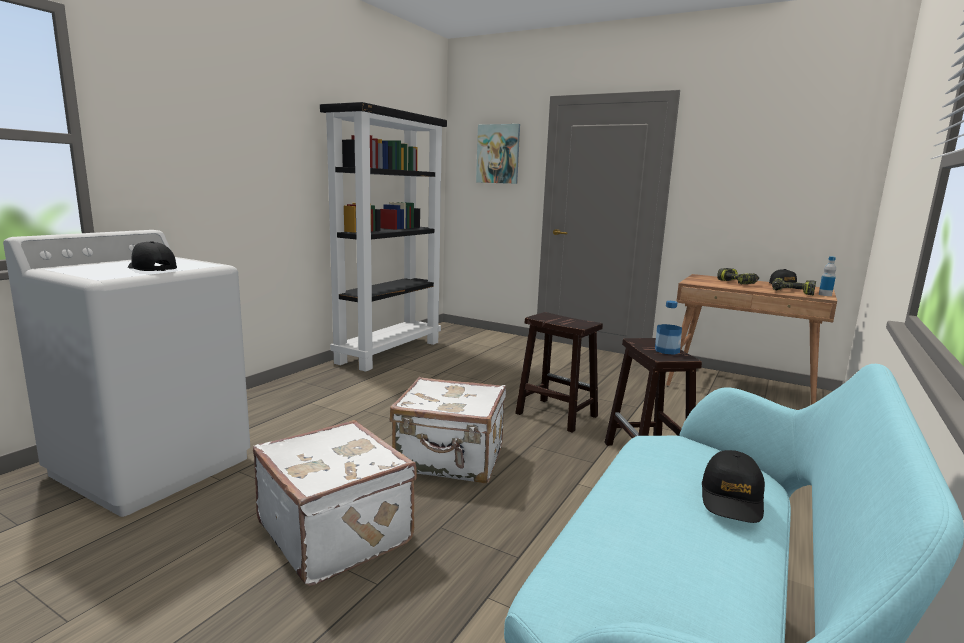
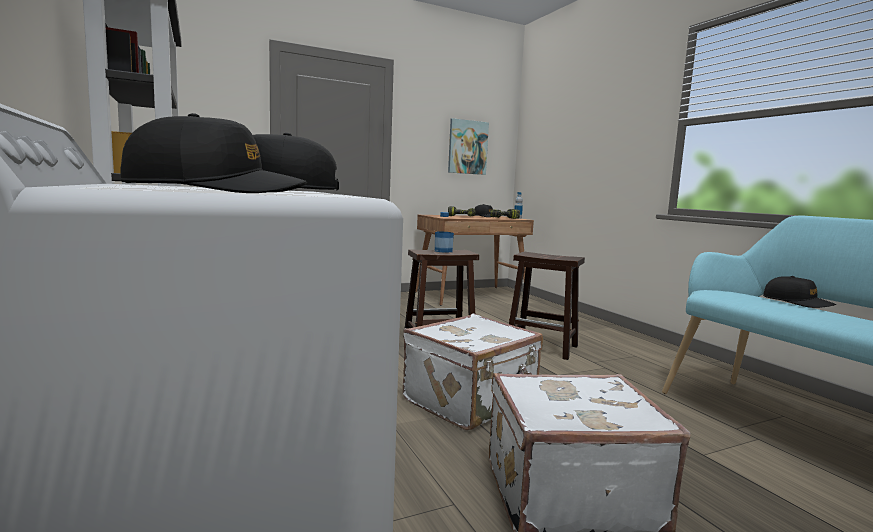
camera: 55 degrees left, 5 degrees down
(89, 271) = (217, 190): none -> black cap
(498, 154) = (205, 93): picture -> picture (467, 147)
(667, 350) = (555, 256): bottle -> bottle (443, 251)

